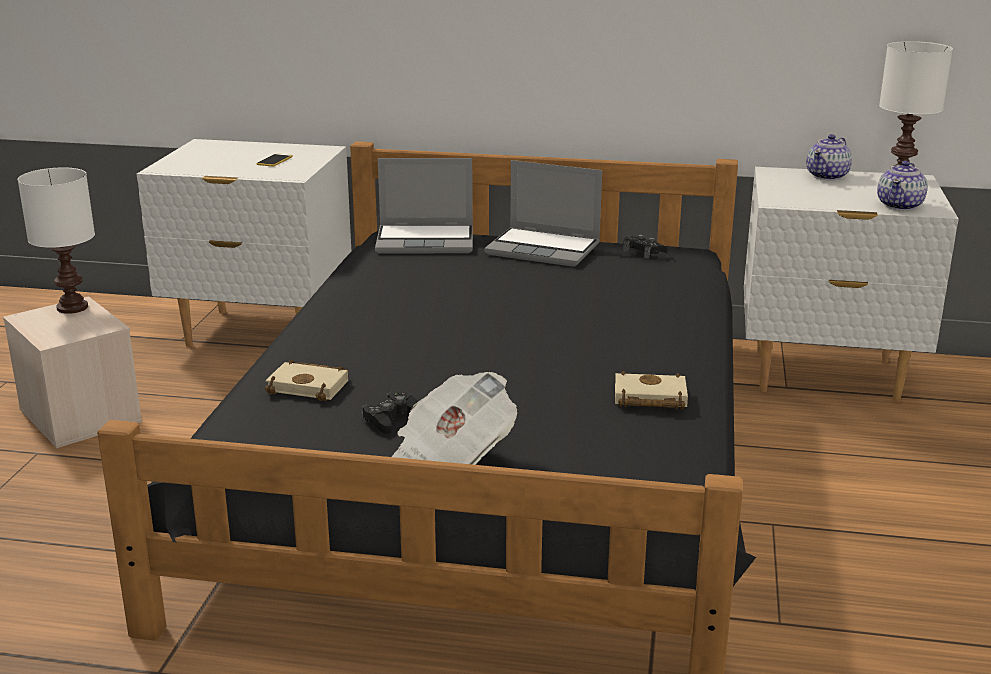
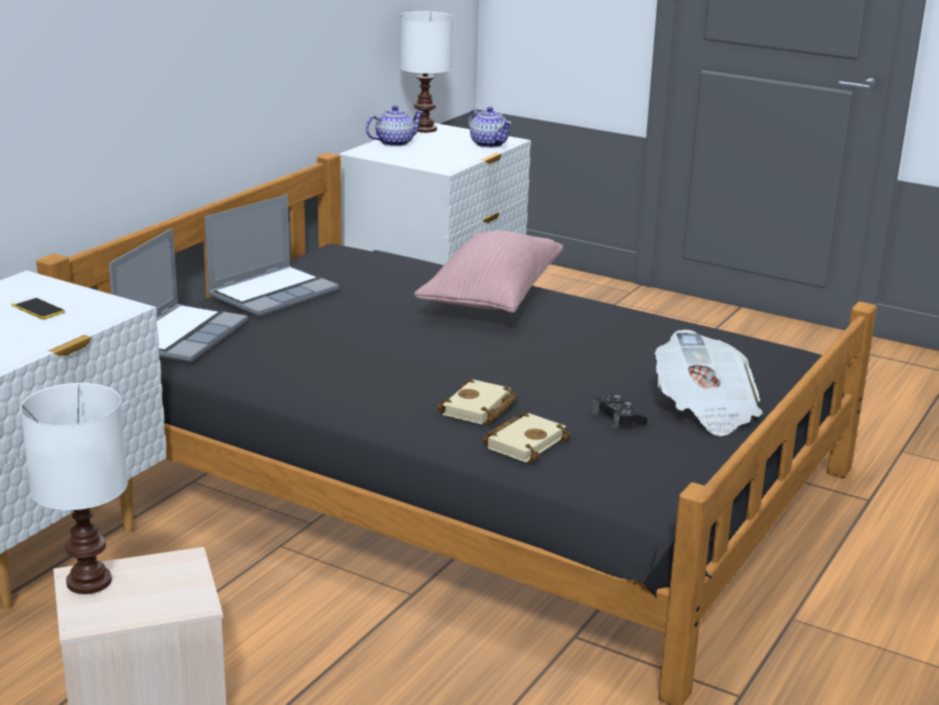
camera: 70 degrees left, 0 degrees up
(642, 323) = (491, 296): none -> pink pillow
(644, 252) = (325, 262): black game controller -> none
(648, 398) = (635, 325): beige book -> beige book (479, 409)
(827, 176) = (394, 143): teapot -> teapot turned 90 degrees counterclockwise

